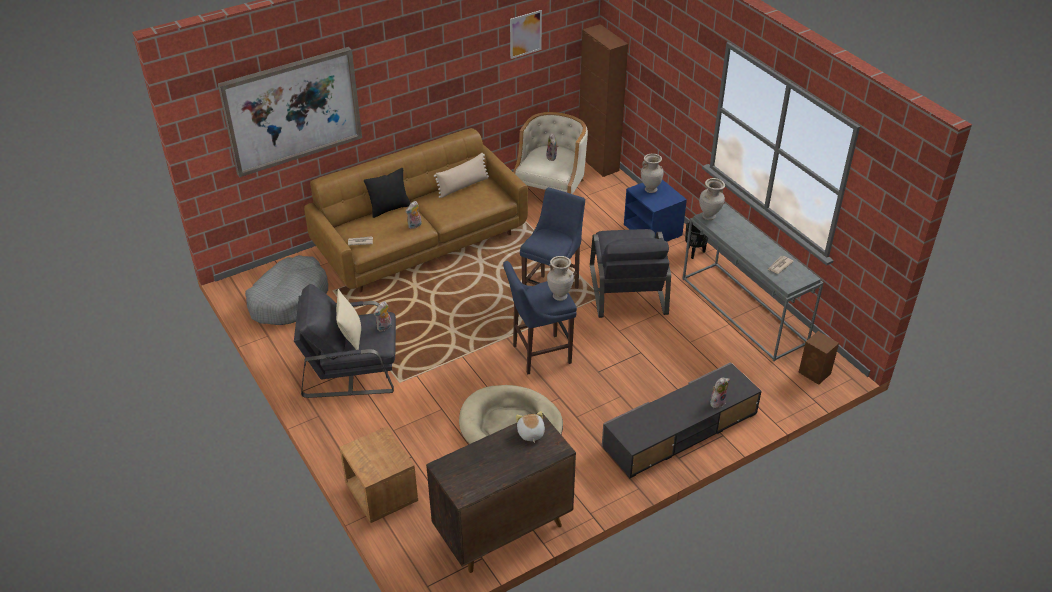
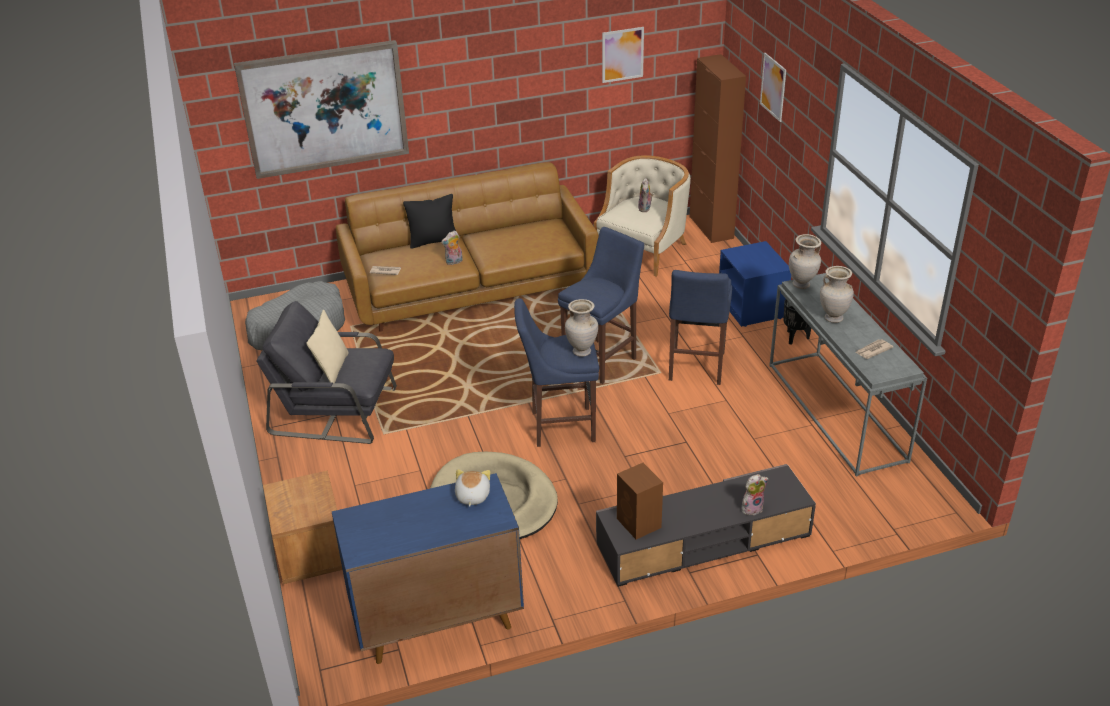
camera: 15 degrees right, 5 degrees down
(384, 327) = (373, 364): plush toy -> none
(463, 186) = (527, 227): beige pillow -> none
(502, 530) = (435, 621): brown cabinet -> blue cabinet
(627, 289) = (695, 368): grey armchair -> blue stool
(650, 189) = (750, 254): beige vase -> beige vase (833, 318)
(656, 54) = (773, 87): none -> picture
(815, 373) = (907, 499): brown speaker -> brown speaker (639, 524)

